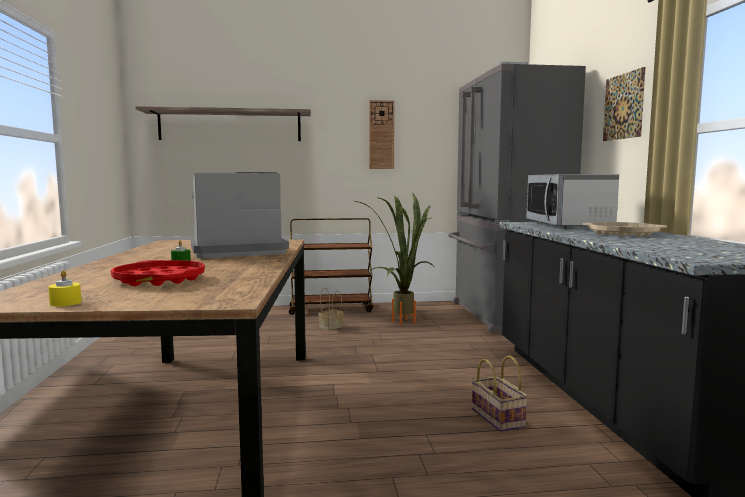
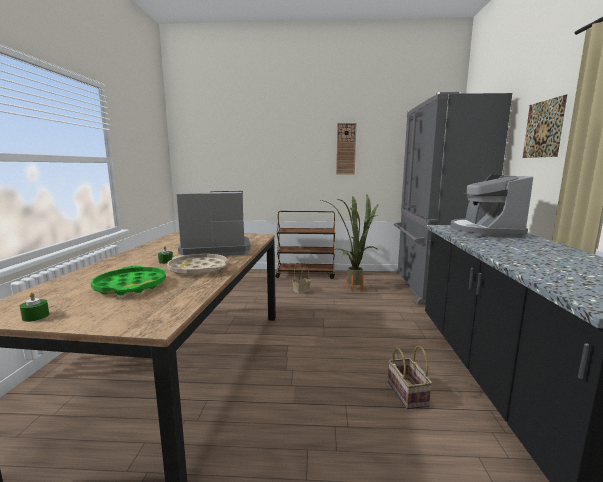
camera: 10 degrees right, 5 degrees up
(65, 303) = (36, 316): yellow candle -> green candle
(160, 280) = (131, 286): red tray -> green tray
(230, 126) = (238, 144): shelf -> none
(568, 225) = (484, 232): microwave -> coffee machine
(623, 234) = (531, 249): beige tray -> beige tray (198, 269)

